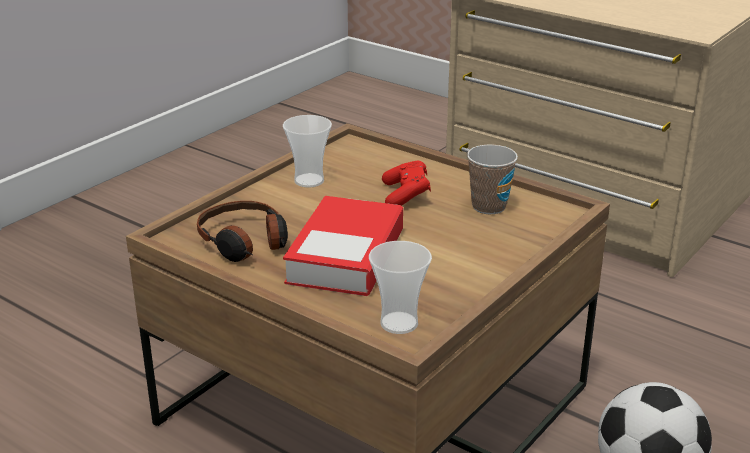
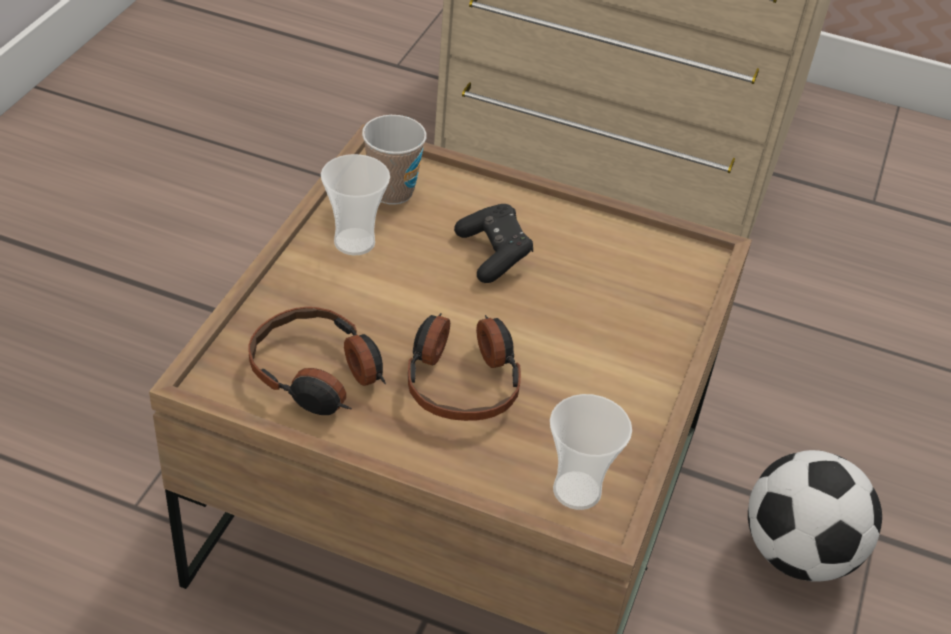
camera: 20 degrees left, 15 degrees up
(346, 256) = (462, 379): book -> headphones
(406, 195) = (494, 254): red game controller -> black game controller
(489, 206) = (605, 261): cup -> cup (392, 191)

